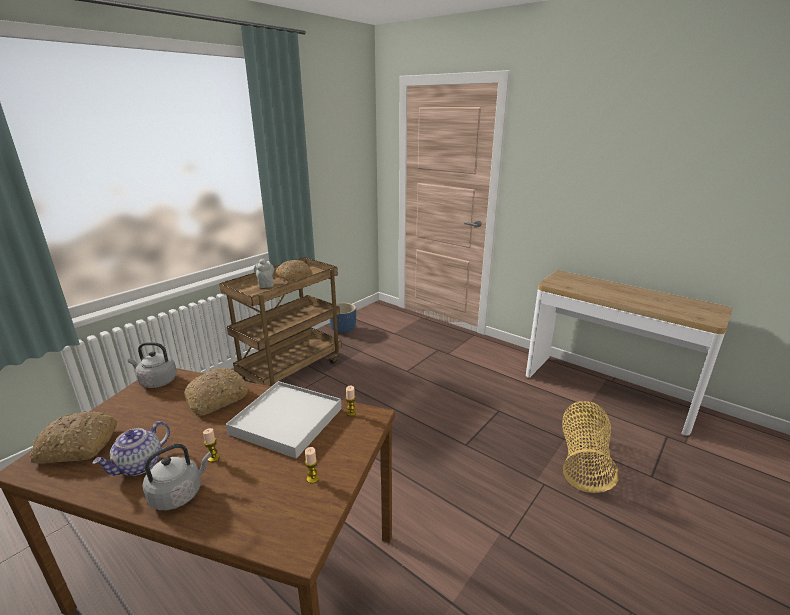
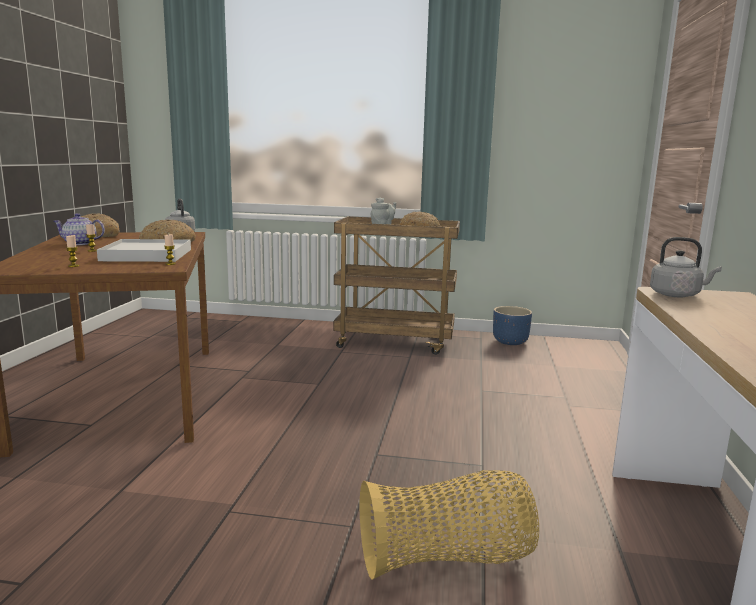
camera: 60 degrees right, 10 degrees down
(179, 494) = (52, 251): grey kettle -> grey kettle (677, 295)

